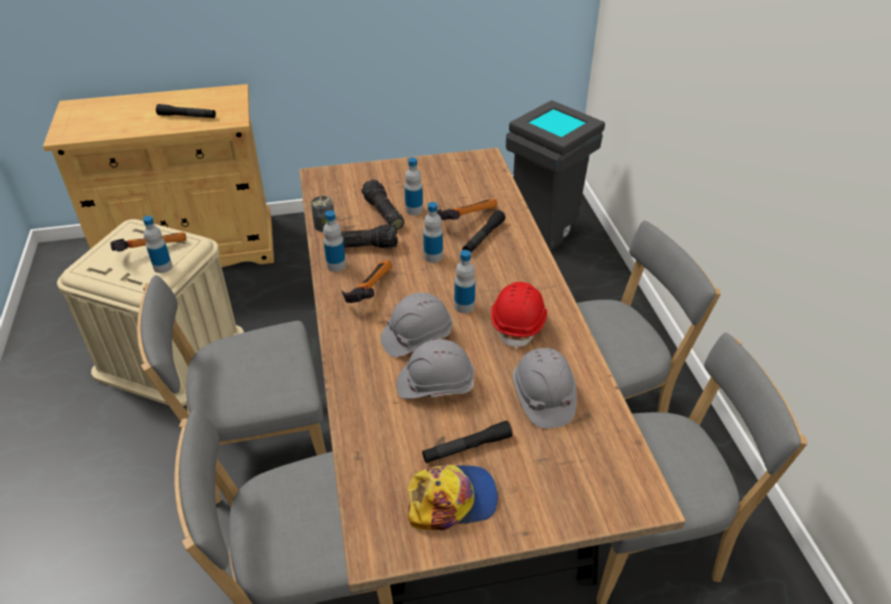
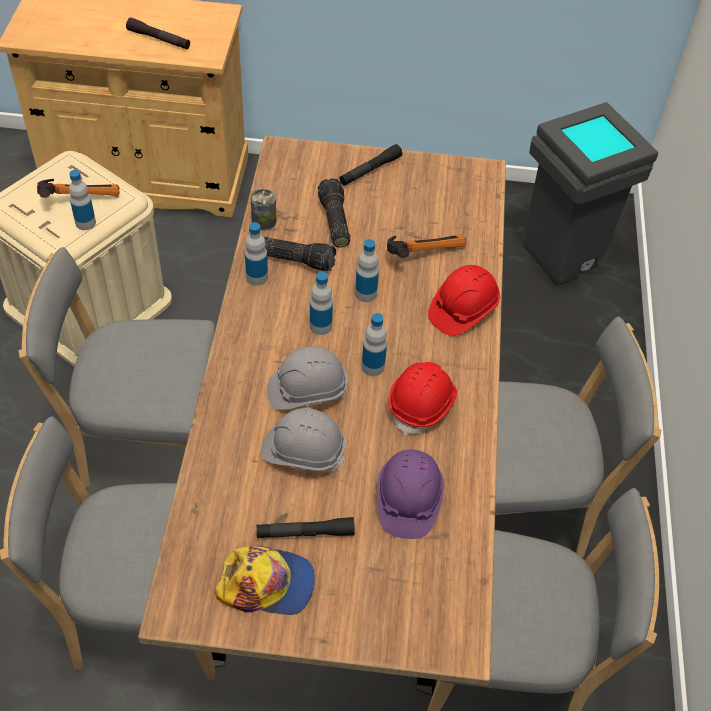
camera: 15 degrees right, 10 degrees up
(367, 291) = (277, 319): hammer -> none
(414, 210) = (370, 226): bottle -> bottle (320, 326)
(483, 237) = (432, 283): black flashlight -> black flashlight (370, 170)
(516, 250) = (462, 310): none -> red hard hat
(543, 398) = (407, 501): grey hard hat -> purple hard hat

